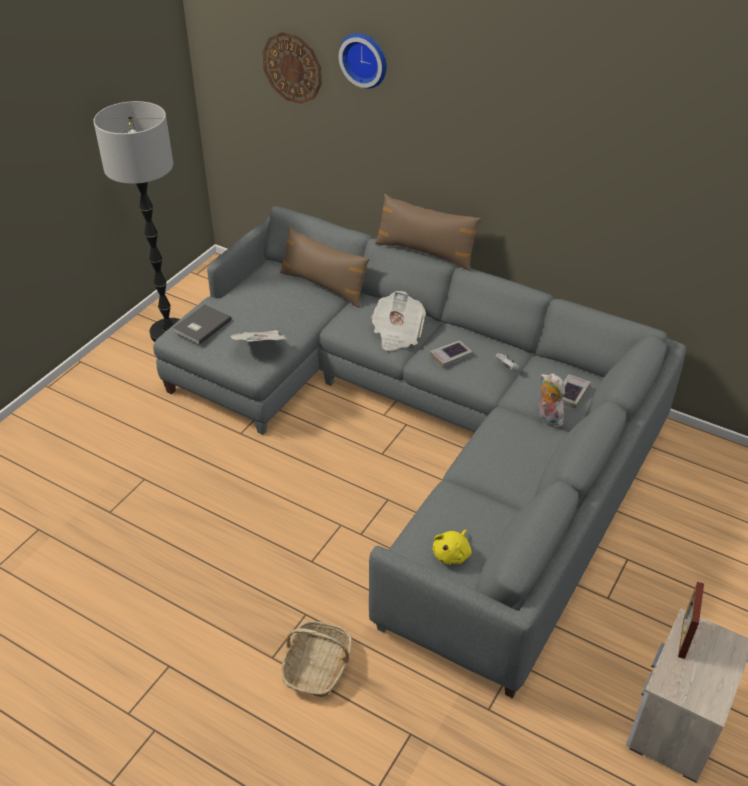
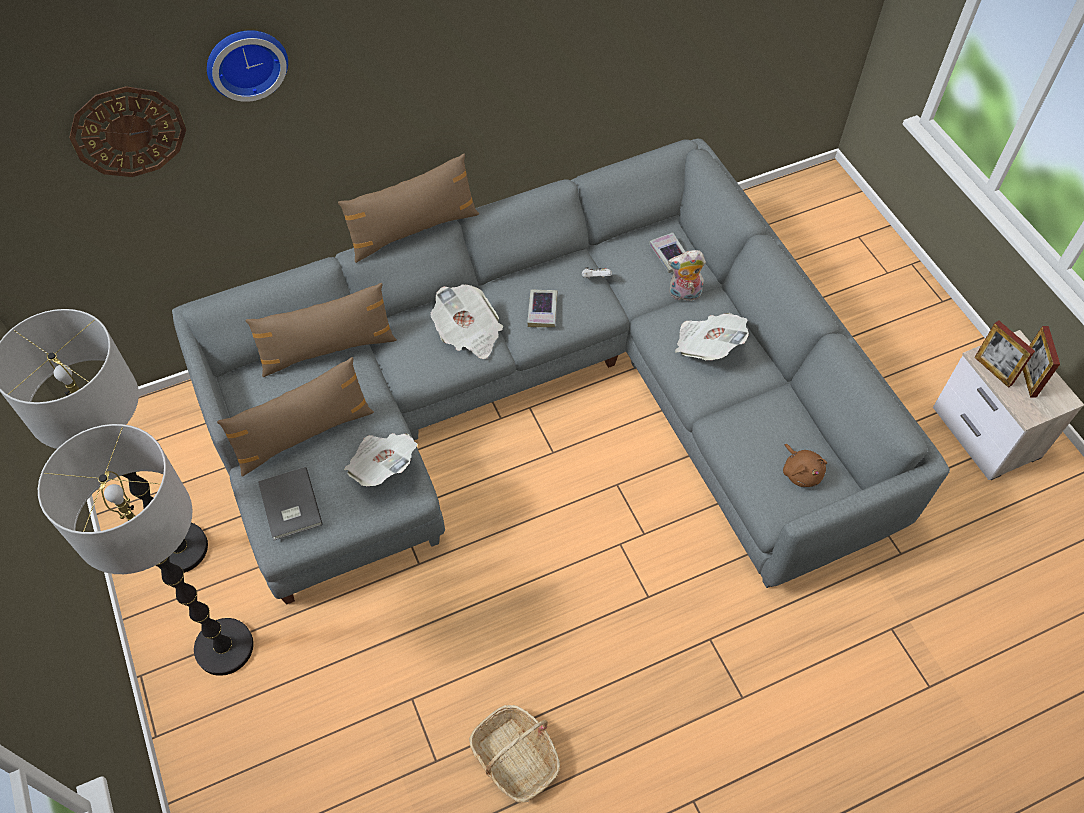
camera: 55 degrees left, 15 degrees up
(120, 383) = (225, 647): none -> floor lamp
(254, 307) = (304, 434): none -> brown pillow
(317, 666) = (777, 663): basket -> basket (515, 757)
(452, 554) = (801, 472): yellow plush toy -> brown plush toy
(512, 450) = (707, 346): none -> newspaper
(704, 668) = (1028, 378): none -> picture frame

